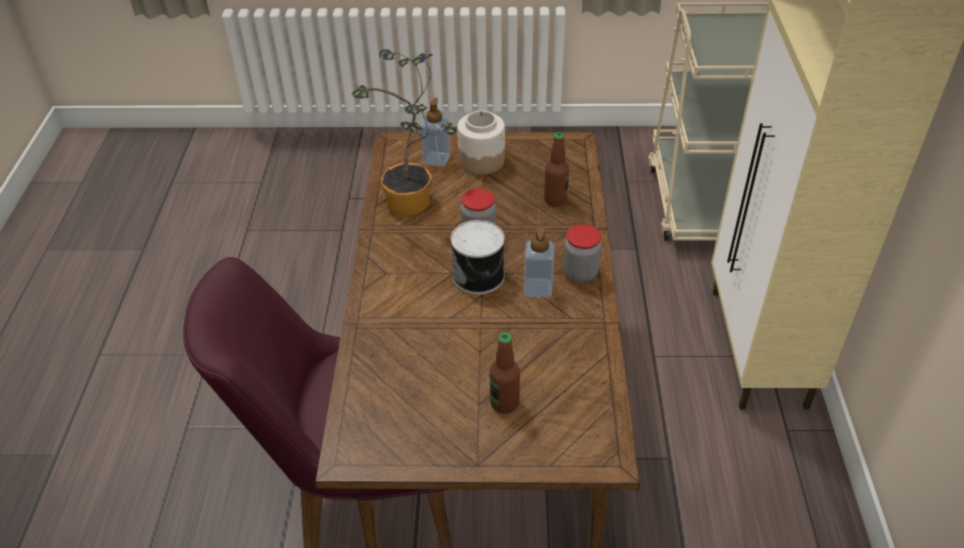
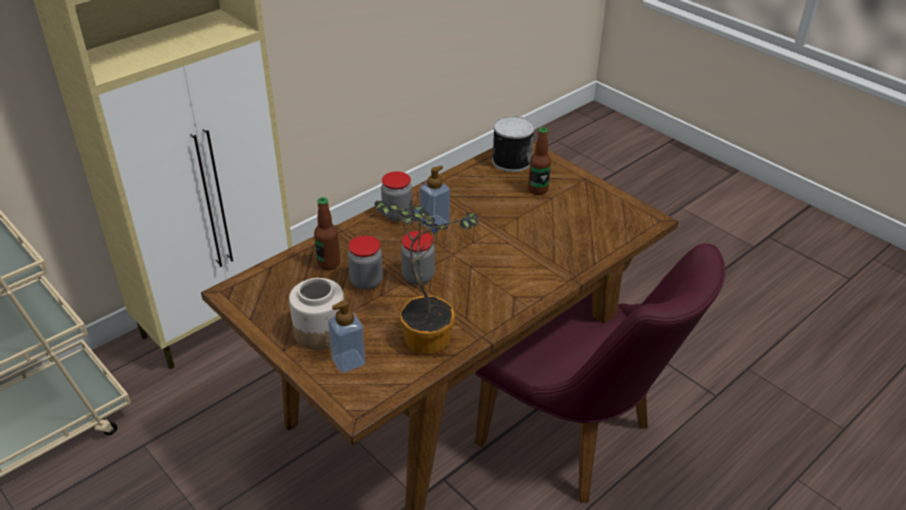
camera: 135 degrees left, 5 degrees down
(480, 276) = (457, 253): can -> can (510, 160)
(508, 207) = (366, 282): none -> jar

